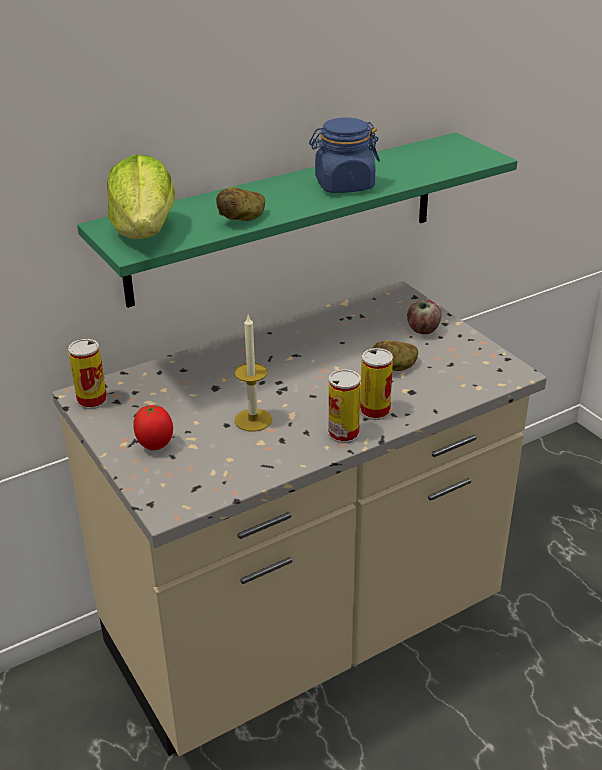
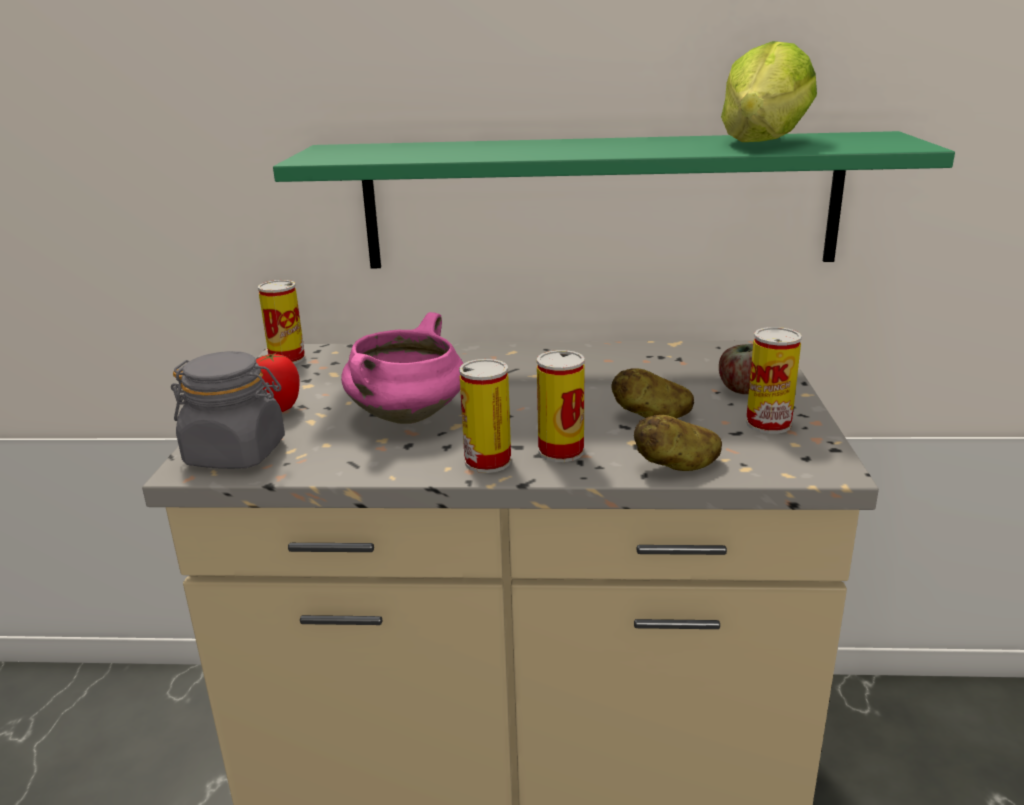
camera: 35 degrees right, 10 degrees down
(145, 231) = (356, 152): lettuce -> lettuce (764, 142)
(180, 488) = (236, 453): none -> grey jar
(243, 219) = (472, 154): potato -> potato (677, 466)
(253, 420) = (407, 417): candle -> pink cooking pot
(344, 185) = (649, 147): blue jar -> none
(460, 352) = (768, 424): none -> can

